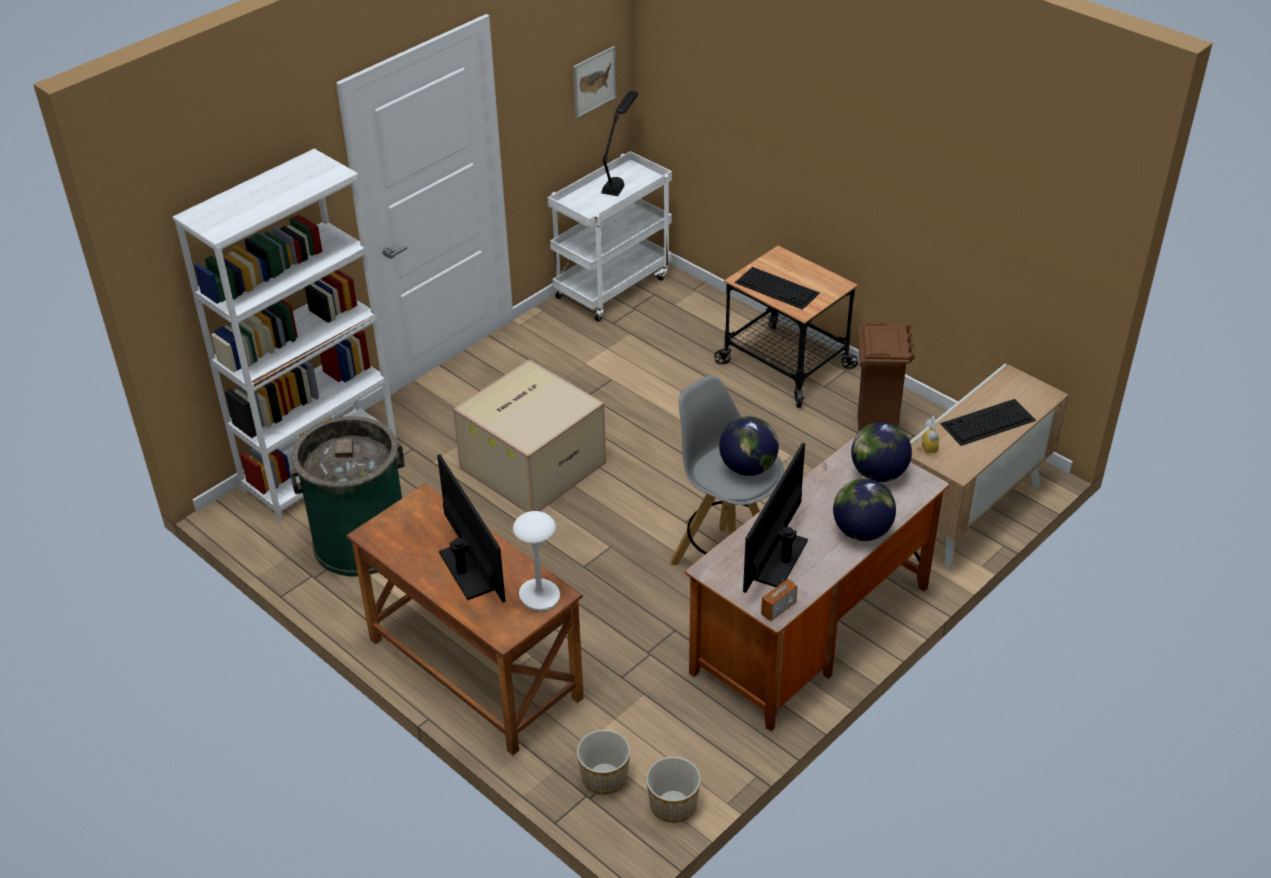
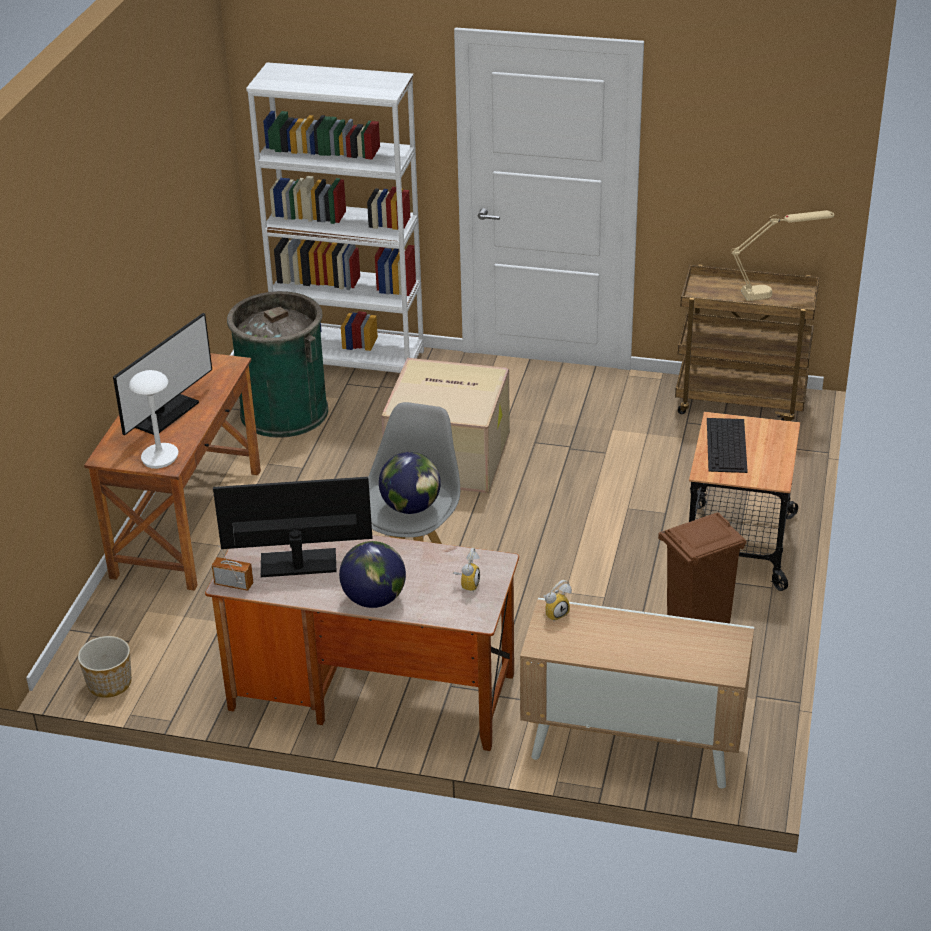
camera: 60 degrees right, 5 degrees down
(594, 81) = (781, 177): picture -> none
(604, 778) = (115, 635): planter -> none
(612, 286) = (741, 401): white cart -> brown cart
(620, 179) = (776, 292): black table lamp -> beige table lamp
(878, 474) = (467, 584): globe -> alarm clock
(987, 422) = (637, 642): keyboard -> none

